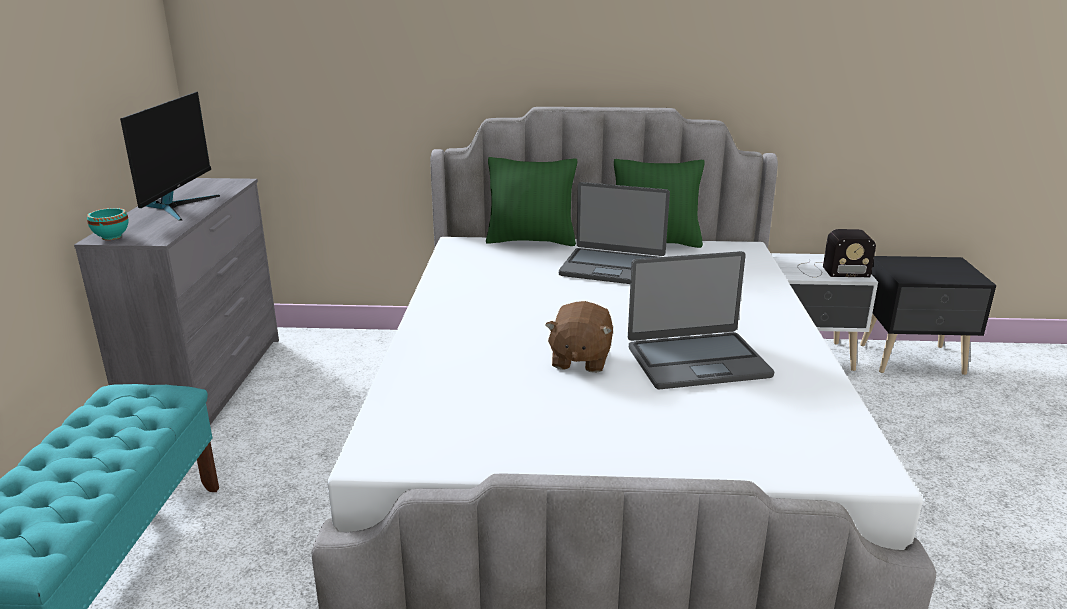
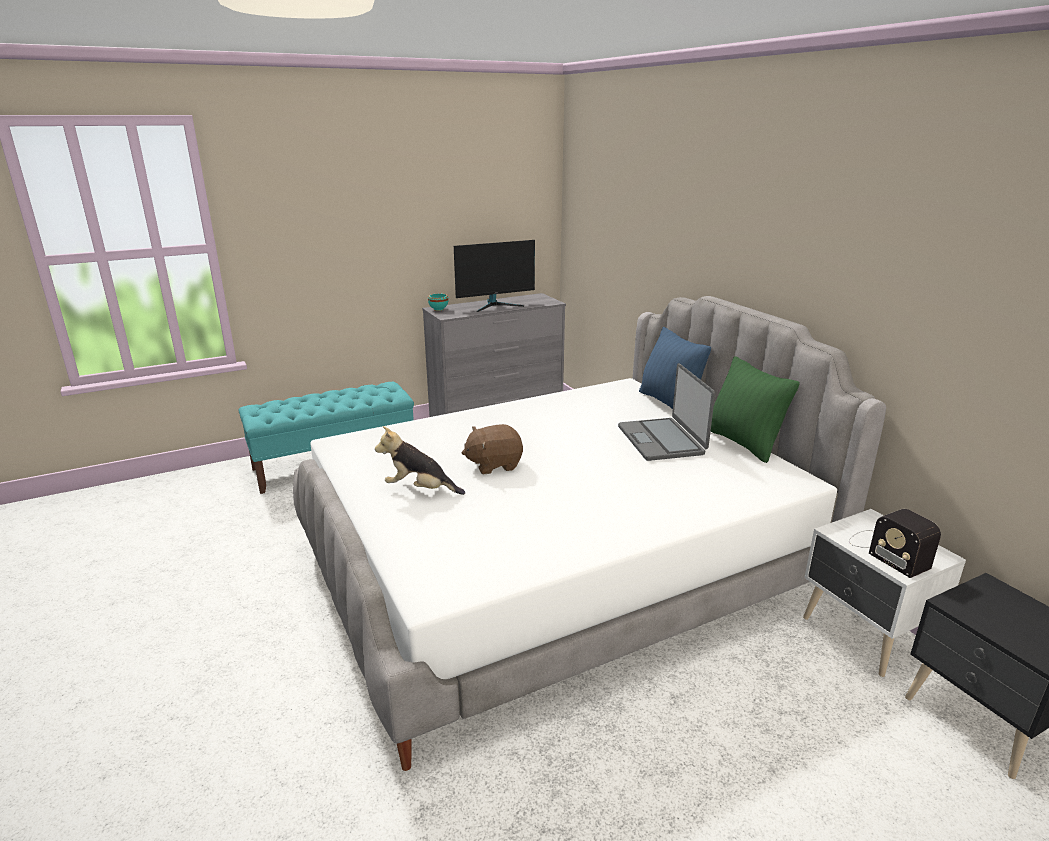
camera: 60 degrees right, 0 degrees up
(531, 241) = (669, 403): green pillow -> blue pillow
(601, 421) = (420, 489): none -> plush toy
(697, 361) = (535, 503): laptop -> none

